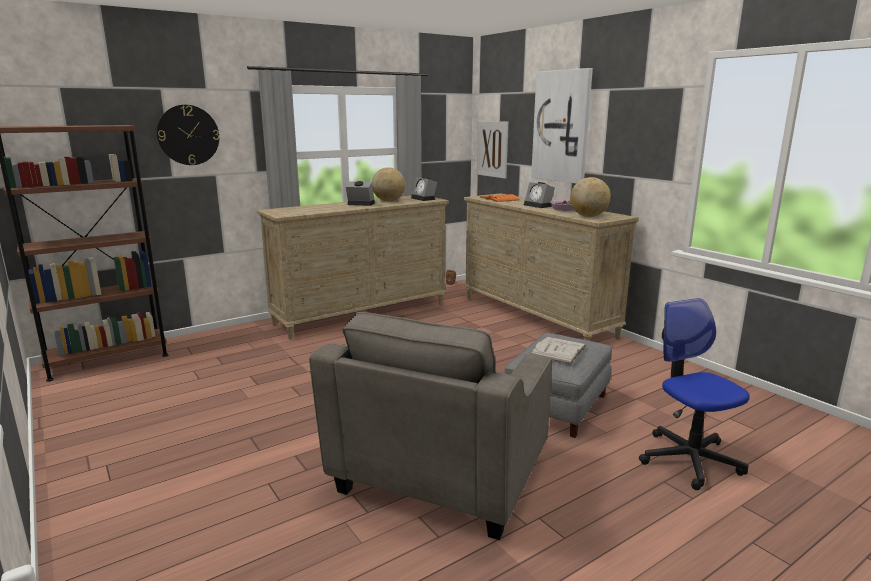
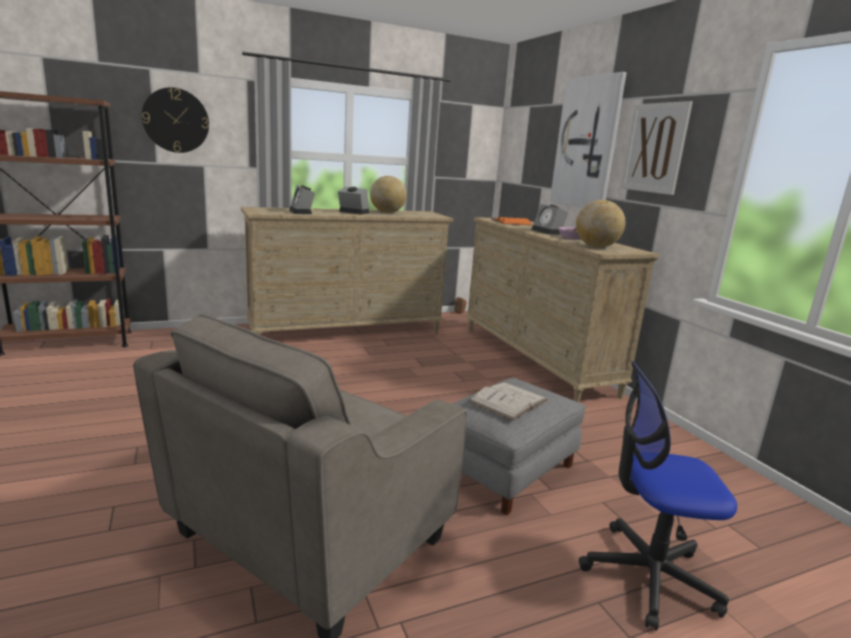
camera: 10 degrees right, 0 degrees up
(424, 199) = (428, 214): alarm clock -> alarm clock (302, 212)
(492, 149) = (516, 168): picture -> picture (654, 148)
(689, 459) = (648, 575): office chair -> office chair turned 75 degrees counterclockwise

